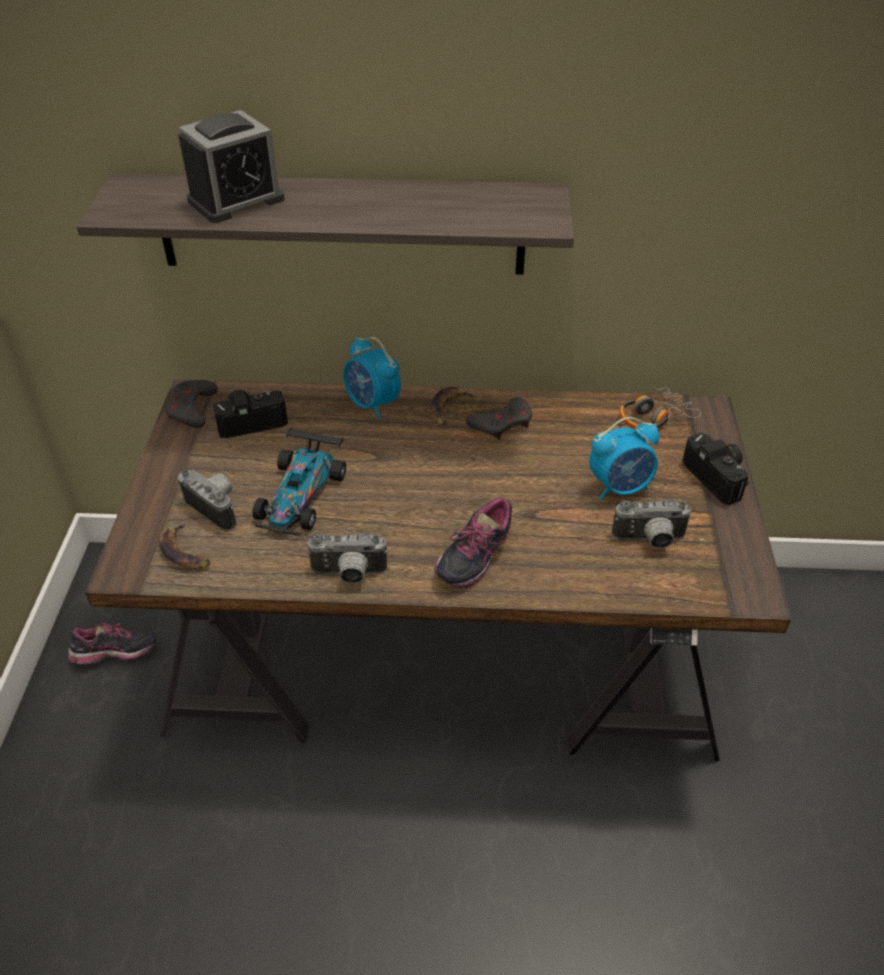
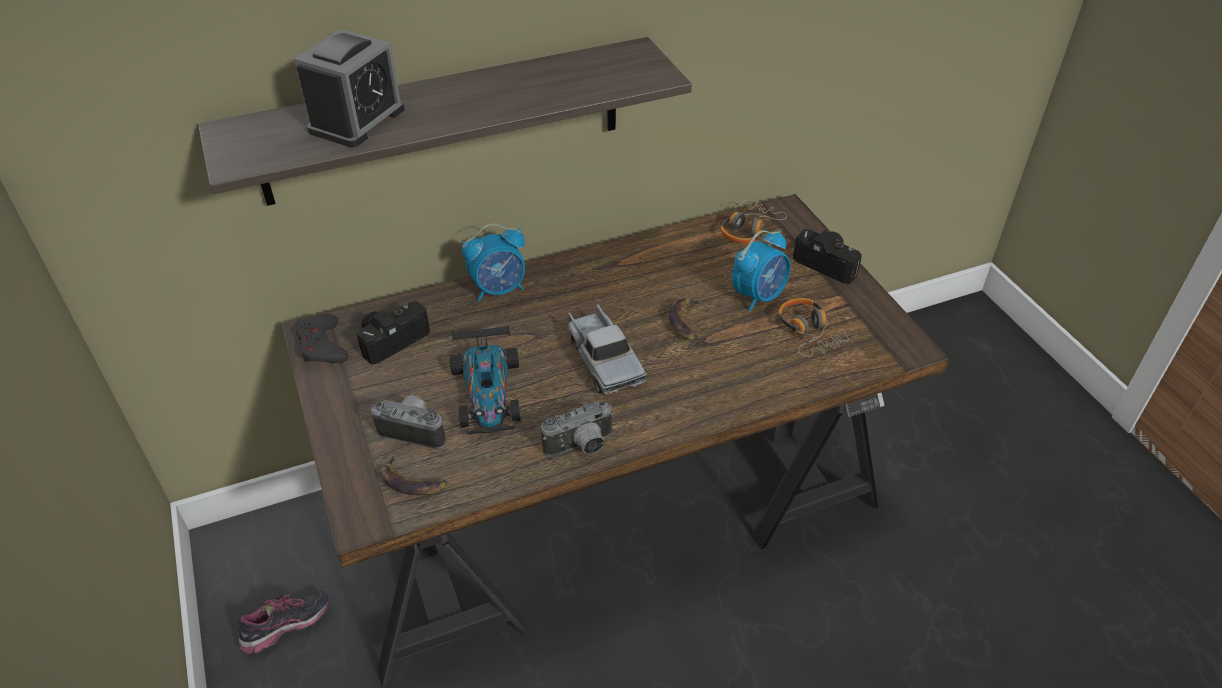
camera: 25 degrees left, 0 degrees up
(372, 404) = (499, 289): alarm clock -> alarm clock turned 45 degrees counterclockwise
(424, 500) = (603, 360): none -> toy truck
(449, 408) = (571, 272): banana -> banana (686, 322)
(473, 557) = (678, 394): shoe -> none
(502, 423) = (626, 271): grey game controller -> none
(649, 541) = (809, 332): camera -> headphones

